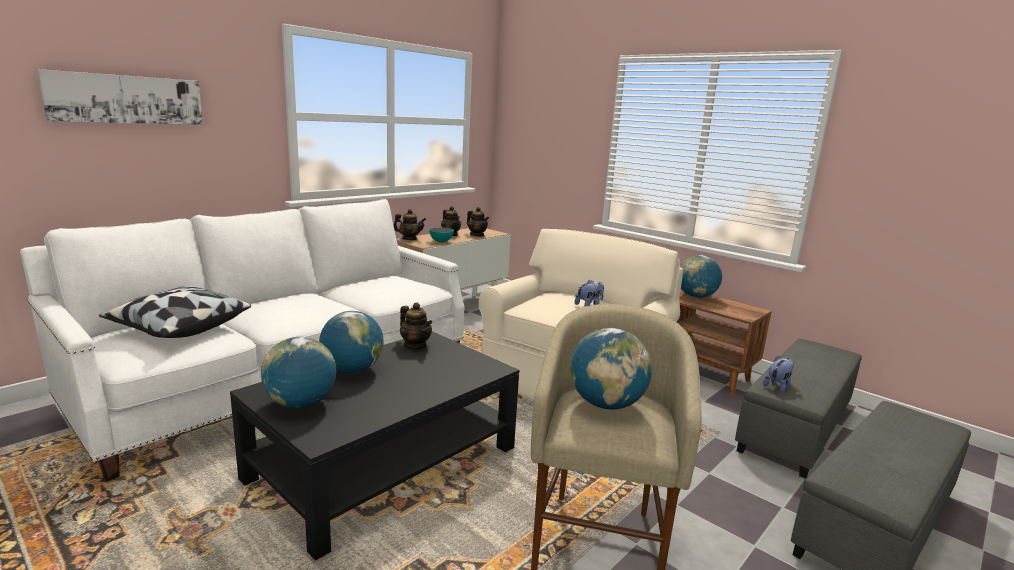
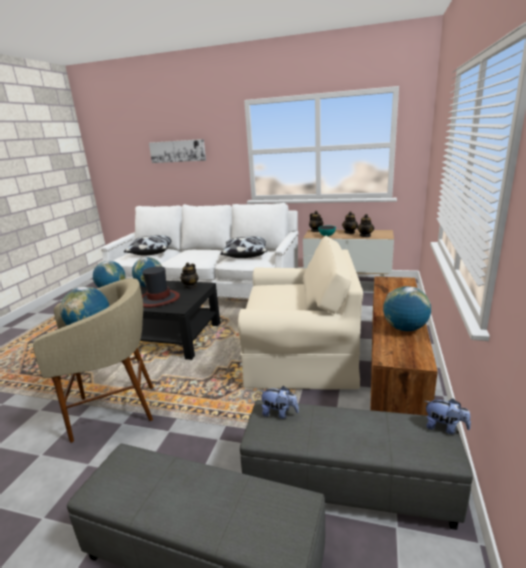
camera: 65 degrees right, 5 degrees up
(379, 286) = (245, 254): none -> pillow
(431, 375) = (158, 299): none -> hat
(589, 306) = (286, 298): plush toy -> plush toy (444, 428)

